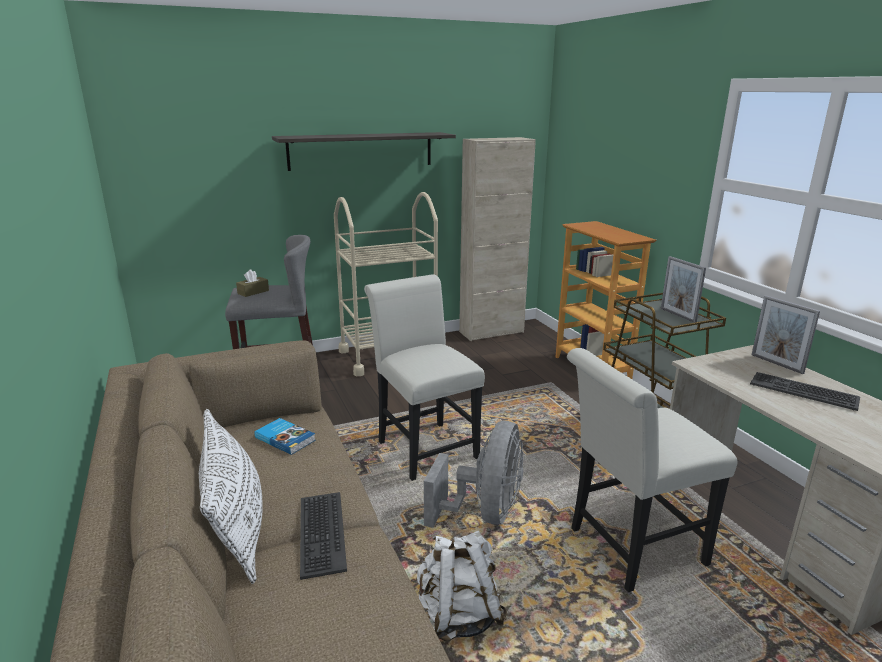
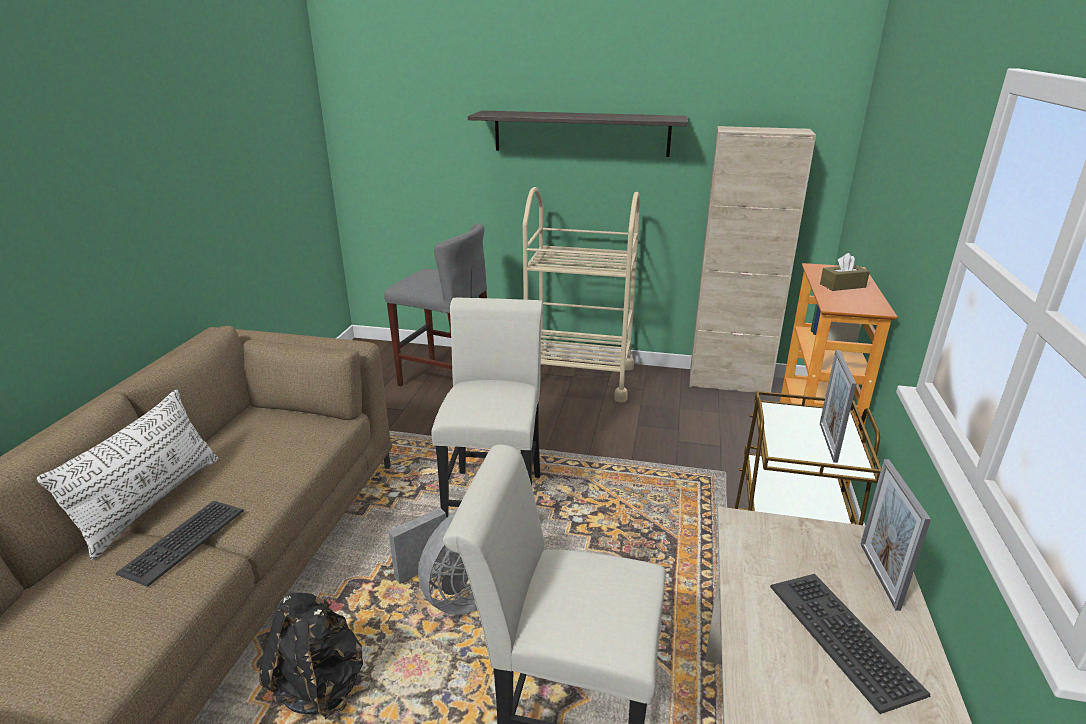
camera: 35 degrees right, 5 degrees up
(253, 292) = (424, 277): brown tissue box -> brown tissue box (842, 285)
(285, 438) = (284, 437): book -> none
(458, 615) = (320, 685): white backpack -> black backpack

